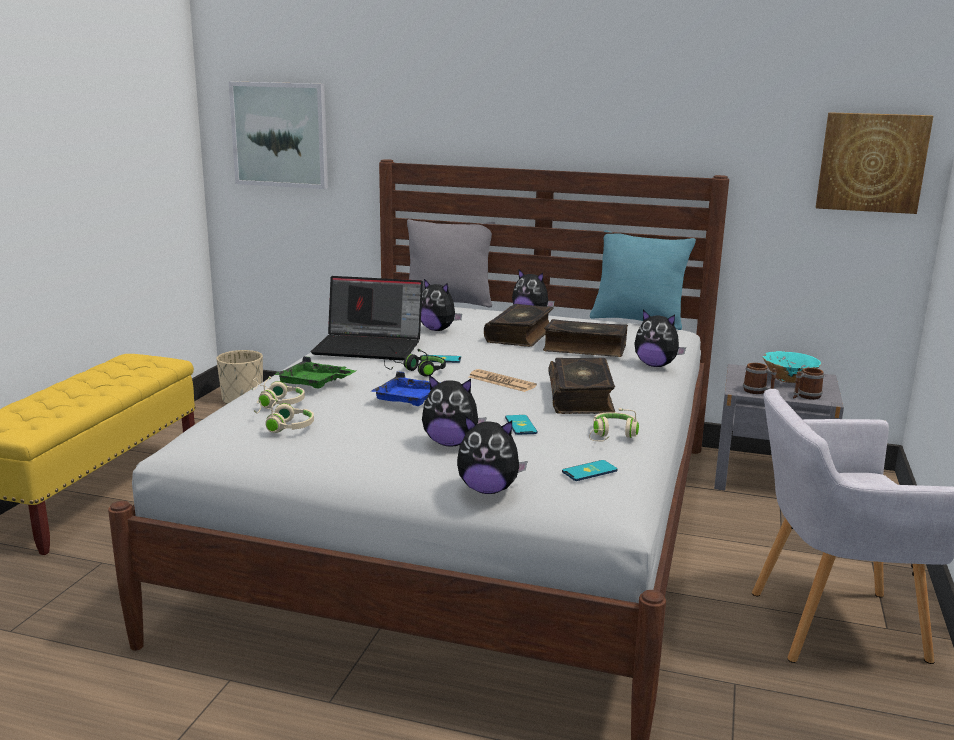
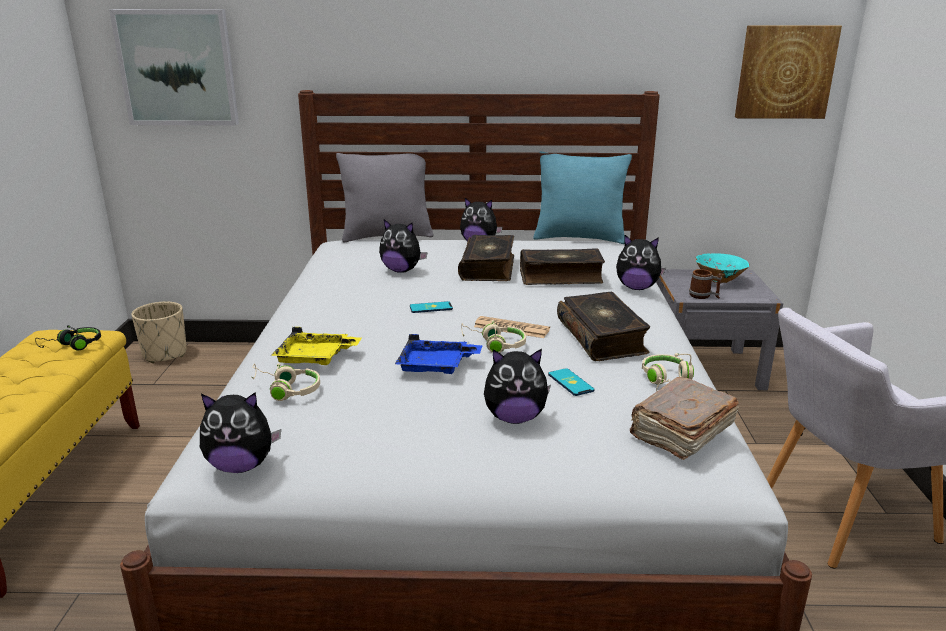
camera: 15 degrees left, 5 degrees up
(283, 425) = (314, 423): beige headphones -> beige headphones (494, 345)
(314, 383) = (315, 358): green tray -> yellow tray
(370, 347) = (346, 300): laptop -> none
(418, 372) = (418, 327): black headphones -> black headphones (73, 345)
(488, 489) = (592, 474): plush toy -> plush toy (241, 465)
(589, 471) = (680, 432): phone -> brown book
(805, 396) = (745, 296): mug -> none

